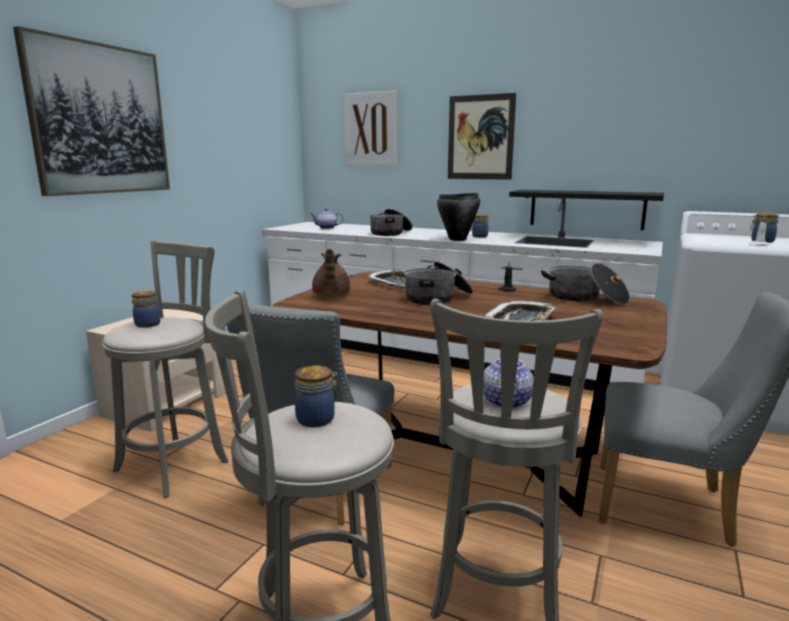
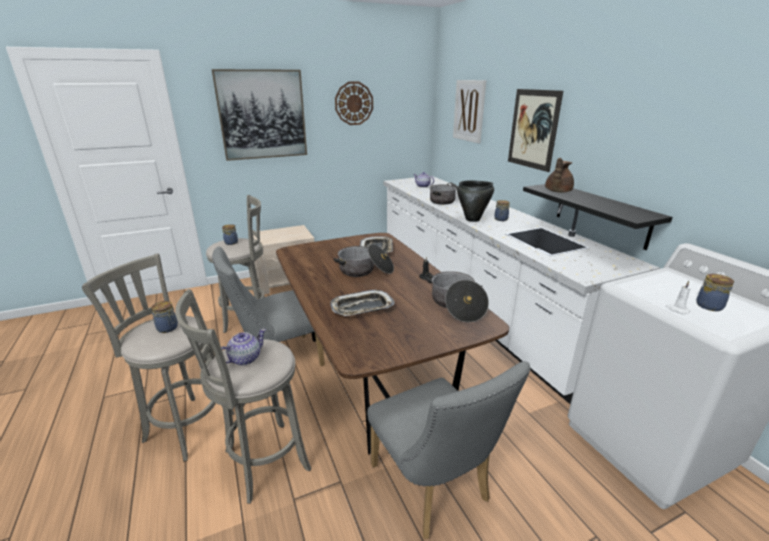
camera: 40 degrees right, 10 degrees up
(220, 116) = (354, 103): none -> wall clock
(330, 296) = (318, 249): brown teapot -> brown teapot (557, 191)

